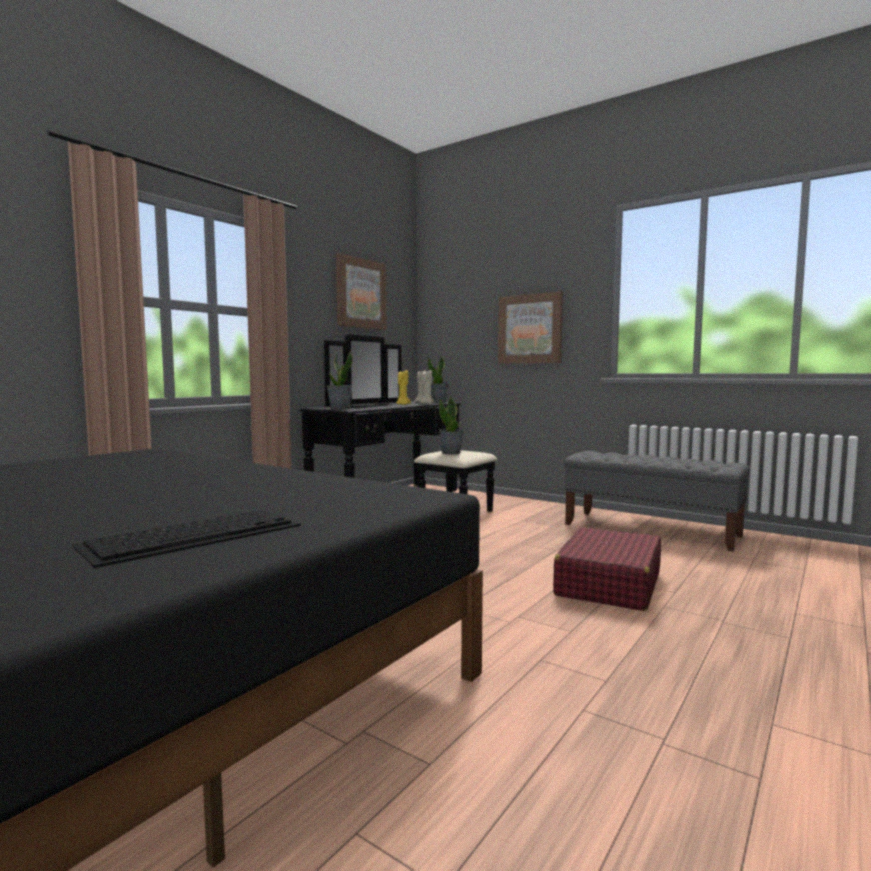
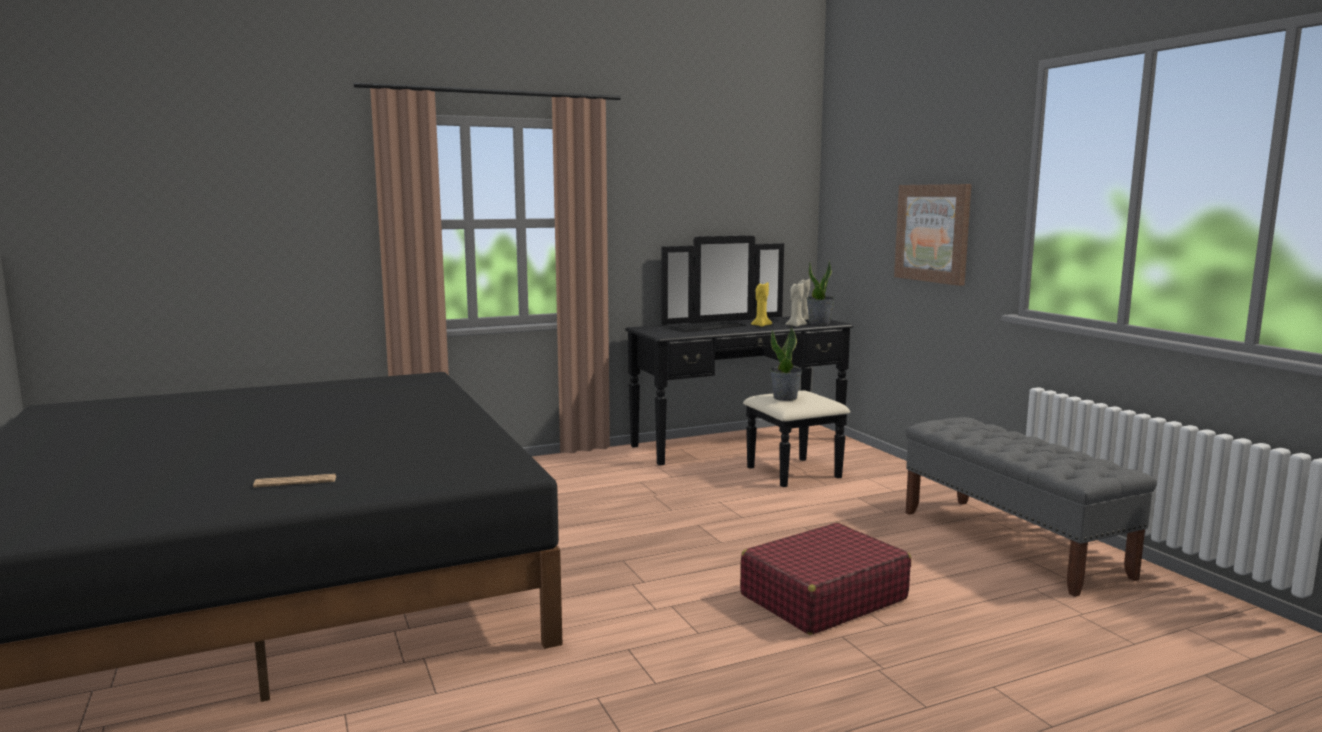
camera: 30 degrees right, 5 degrees up
(195, 535) = (295, 482): keyboard -> newspaper
(340, 409) = (659, 333): potted plant -> none
(360, 293) = (722, 183): picture -> none

